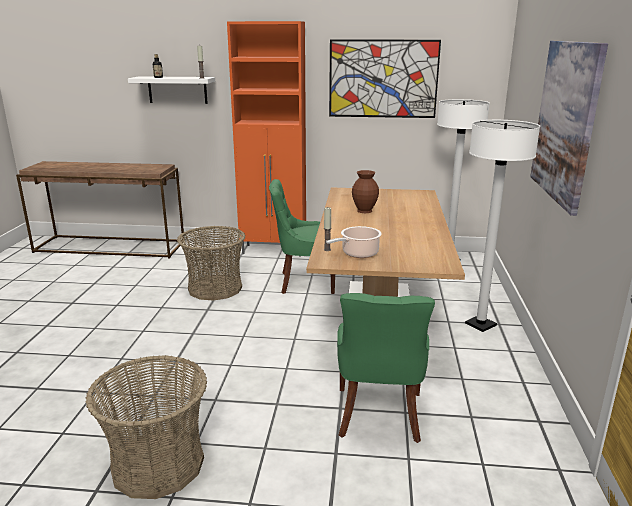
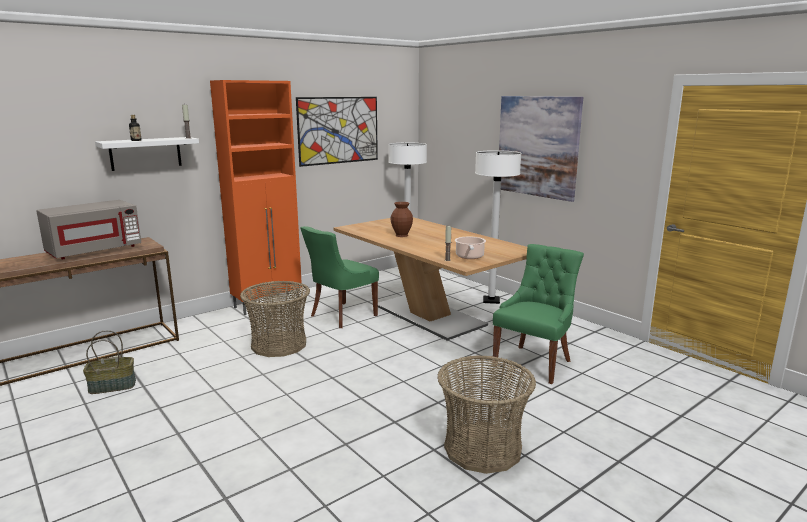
camera: 45 degrees left, 5 degrees down
(83, 276) = (113, 386): none -> basket
(120, 167) = (94, 251): none -> grey microwave
(379, 415) = (534, 363): green chair -> green chair turned 105 degrees counterclockwise

